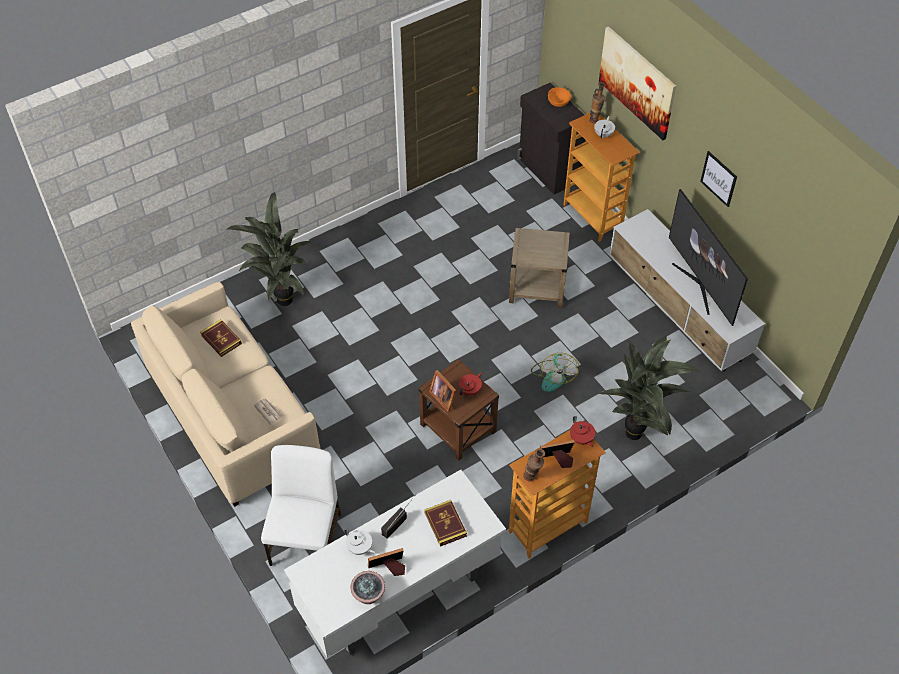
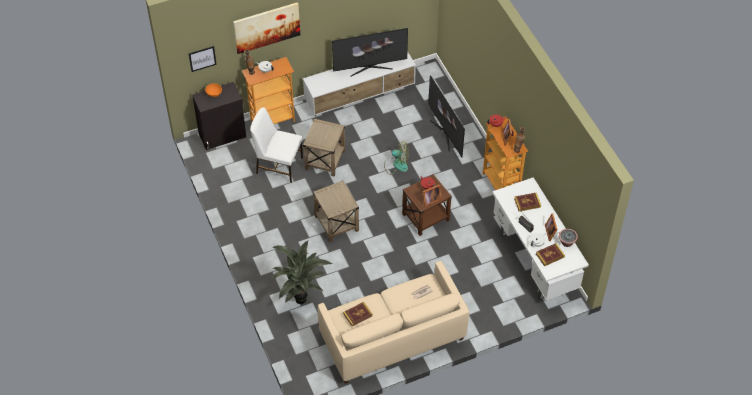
camera: 80 degrees left, 0 degrees up
(307, 538) = (490, 302): white chair -> white chair (278, 165)
(336, 570) = (550, 255): none -> book
(423, 319) = (336, 223): none -> beige side table
(637, 433) = (445, 133): potted plant -> television
(718, 178) = (344, 15): picture -> picture (202, 58)

